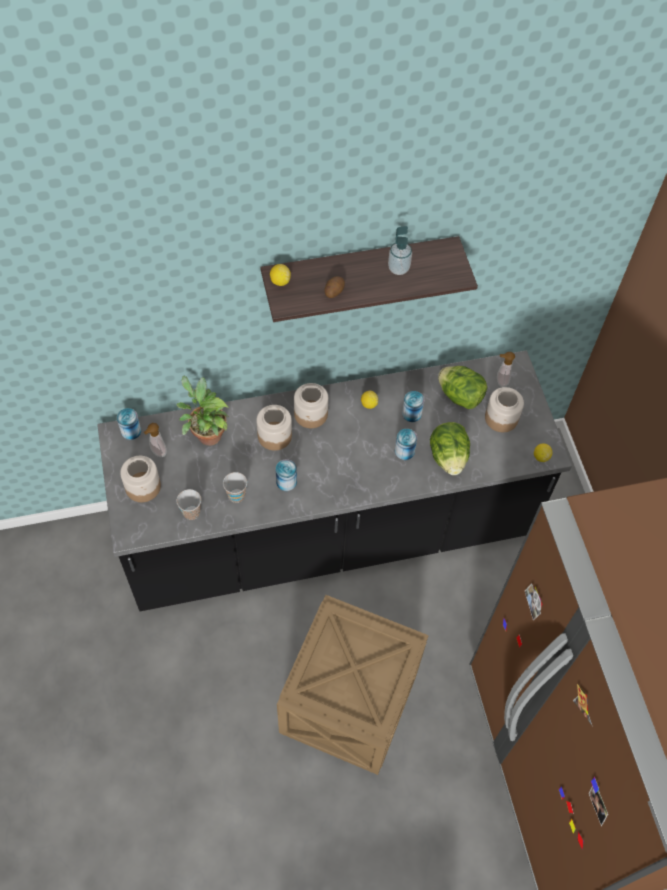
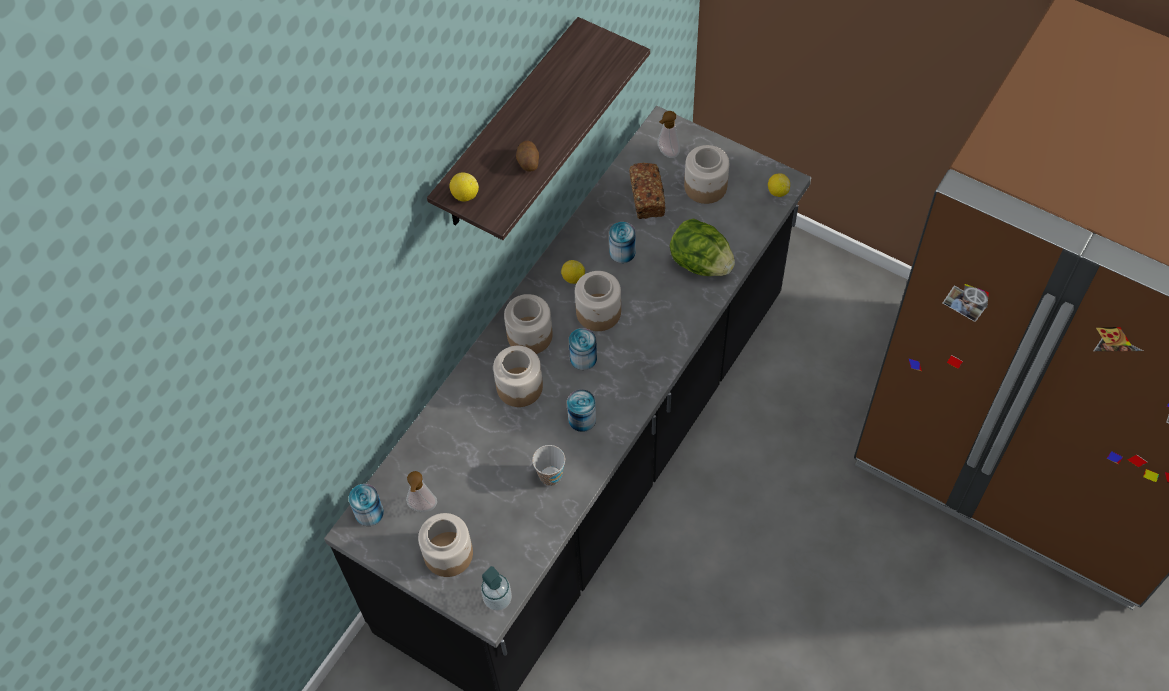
camera: 40 degrees left, 0 degrees up
(191, 513) = (526, 532): cup -> none
(206, 434) = (450, 445): potted plant -> none
(350, 699) = (782, 594): crate -> none
(361, 434) = (599, 312): none -> jar
(398, 268) = (561, 91): soap dispenser -> soap dispenser (498, 599)
(404, 451) = (656, 292): can -> can (583, 358)
(460, 396) = (647, 198): lettuce -> bread

